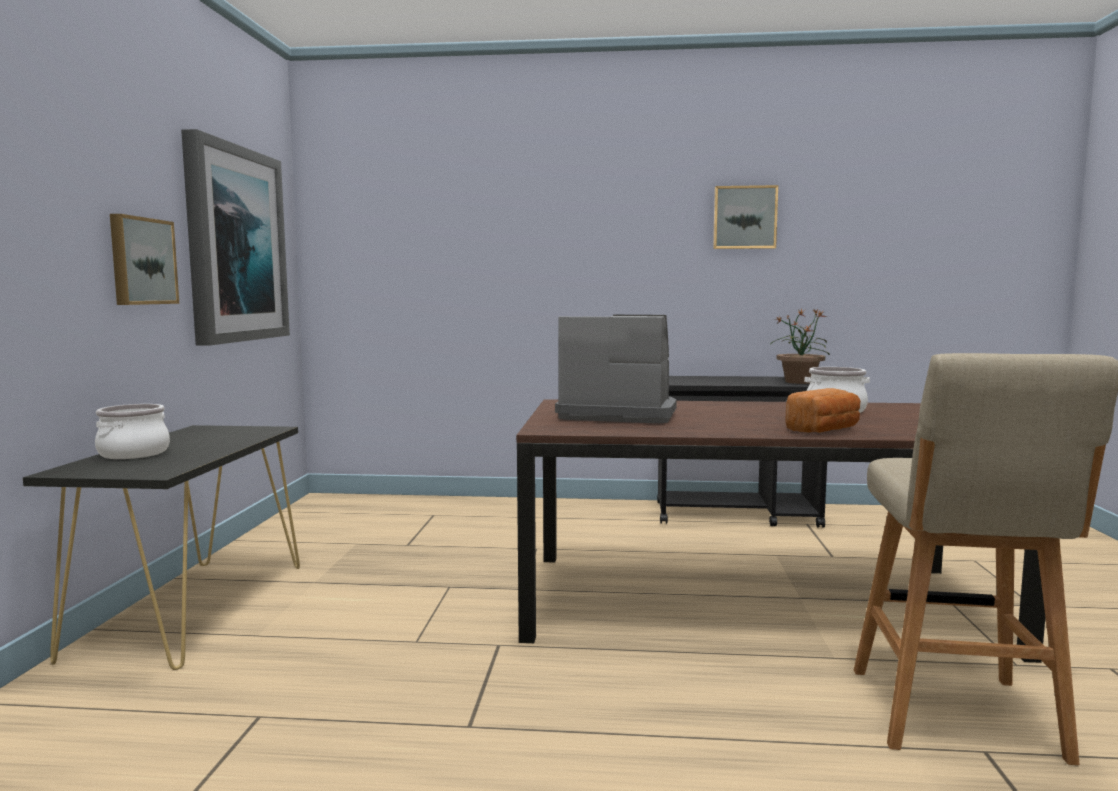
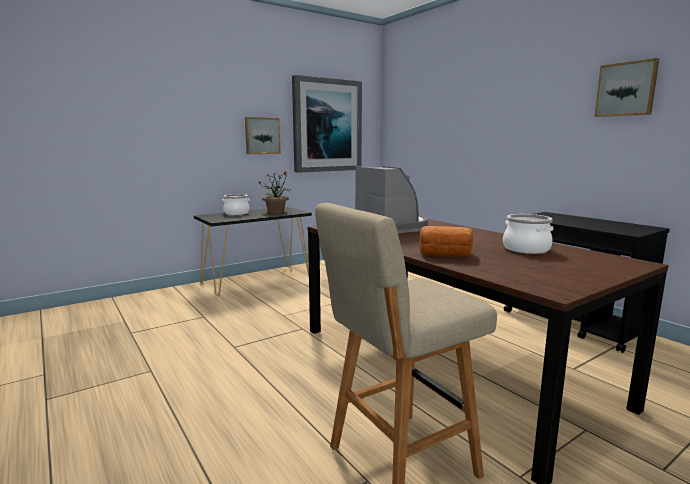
camera: 50 degrees right, 5 degrees up
(799, 382) = (628, 230): potted plant -> potted plant (276, 212)

